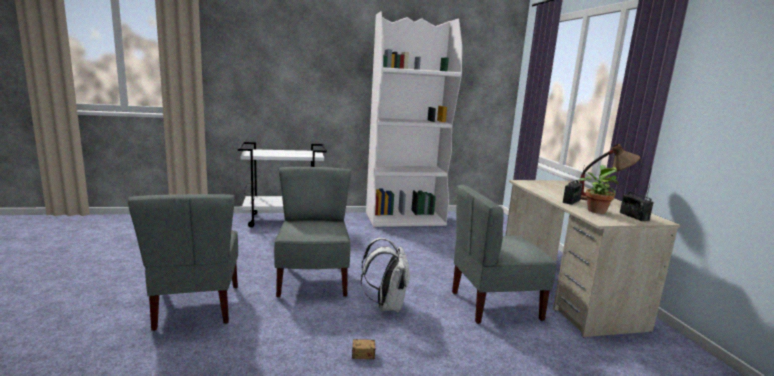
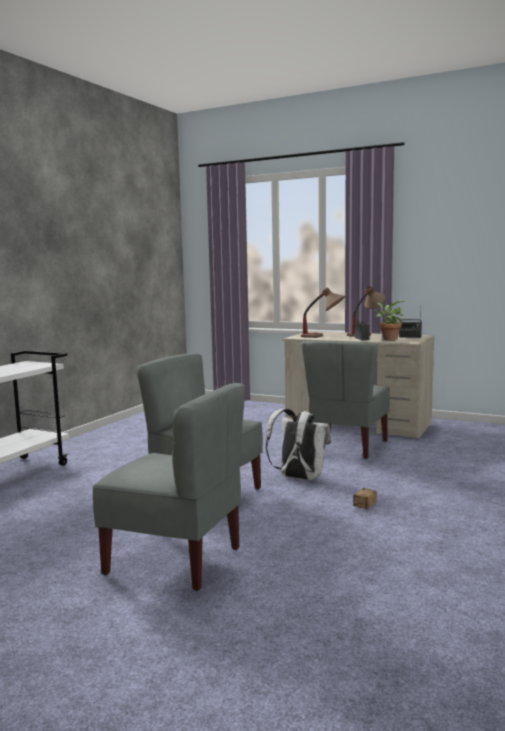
camera: 50 degrees left, 5 degrees down
(405, 219) = (132, 427): white bookcase -> none
(549, 188) = (323, 336): none -> table lamp

